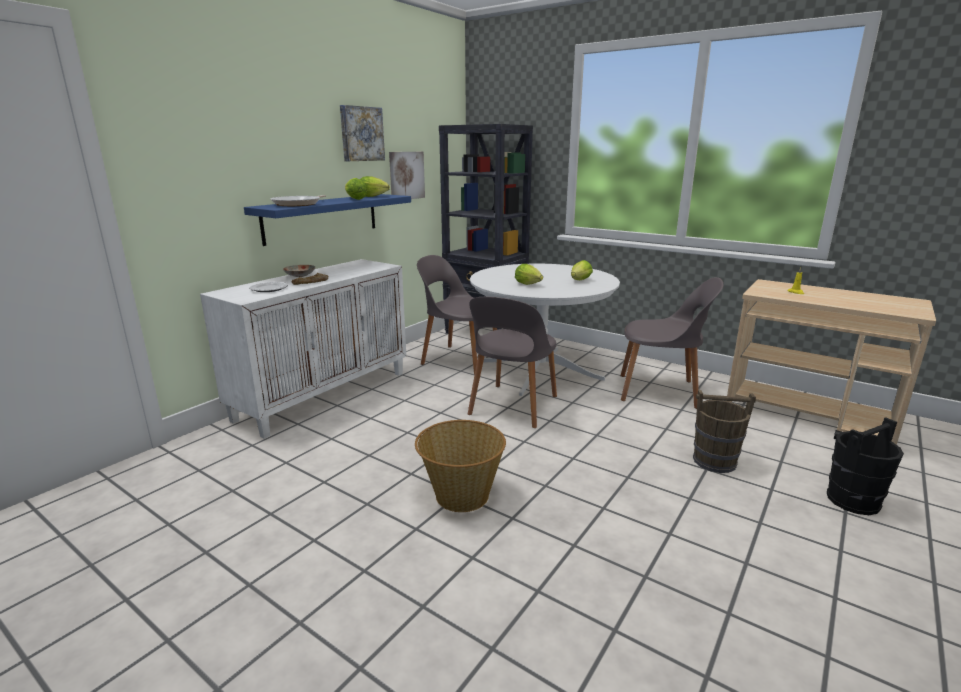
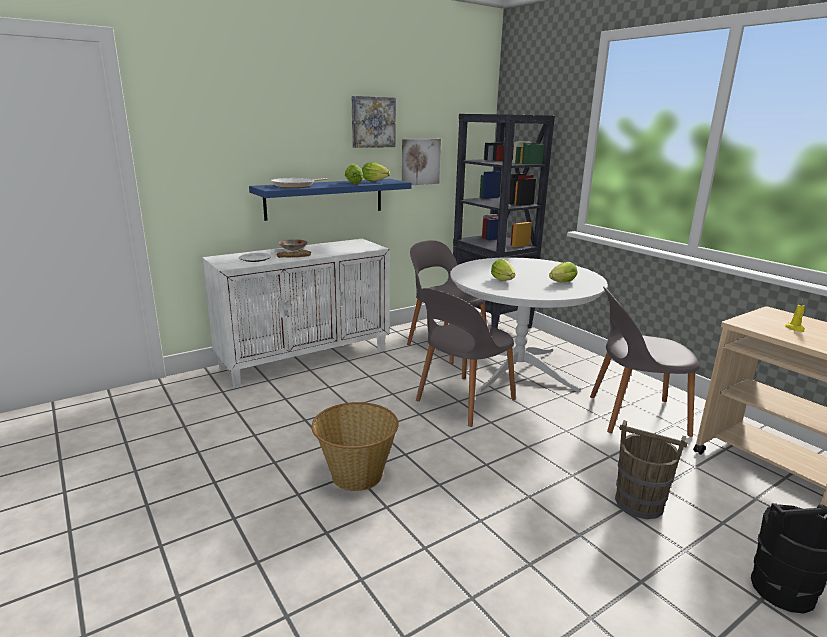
camera: 20 degrees right, 0 degrees up
(660, 391) = (634, 415): grey chair -> grey chair turned 150 degrees clockwise

